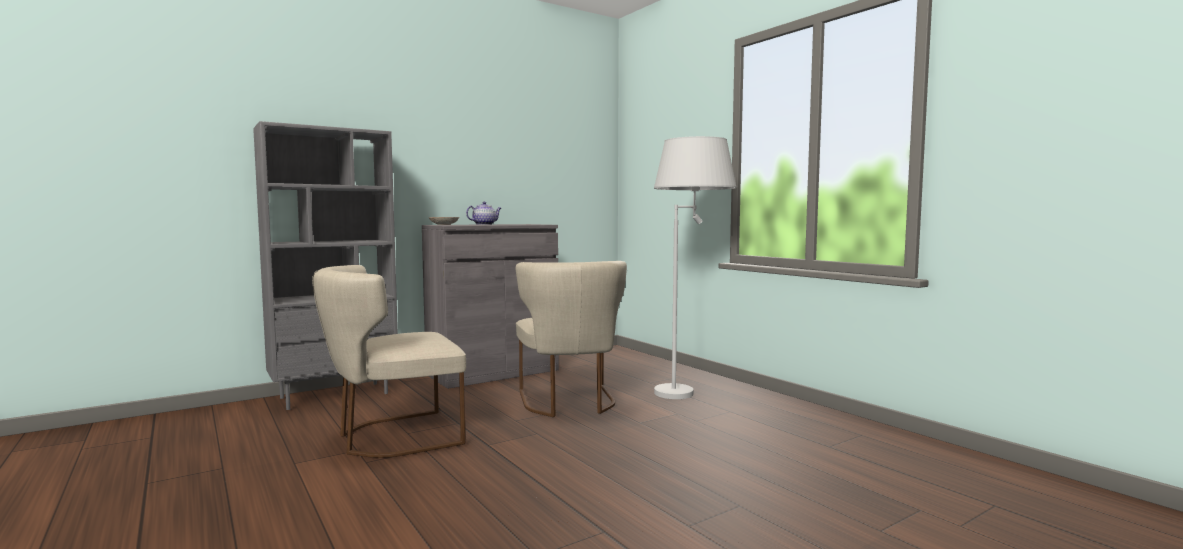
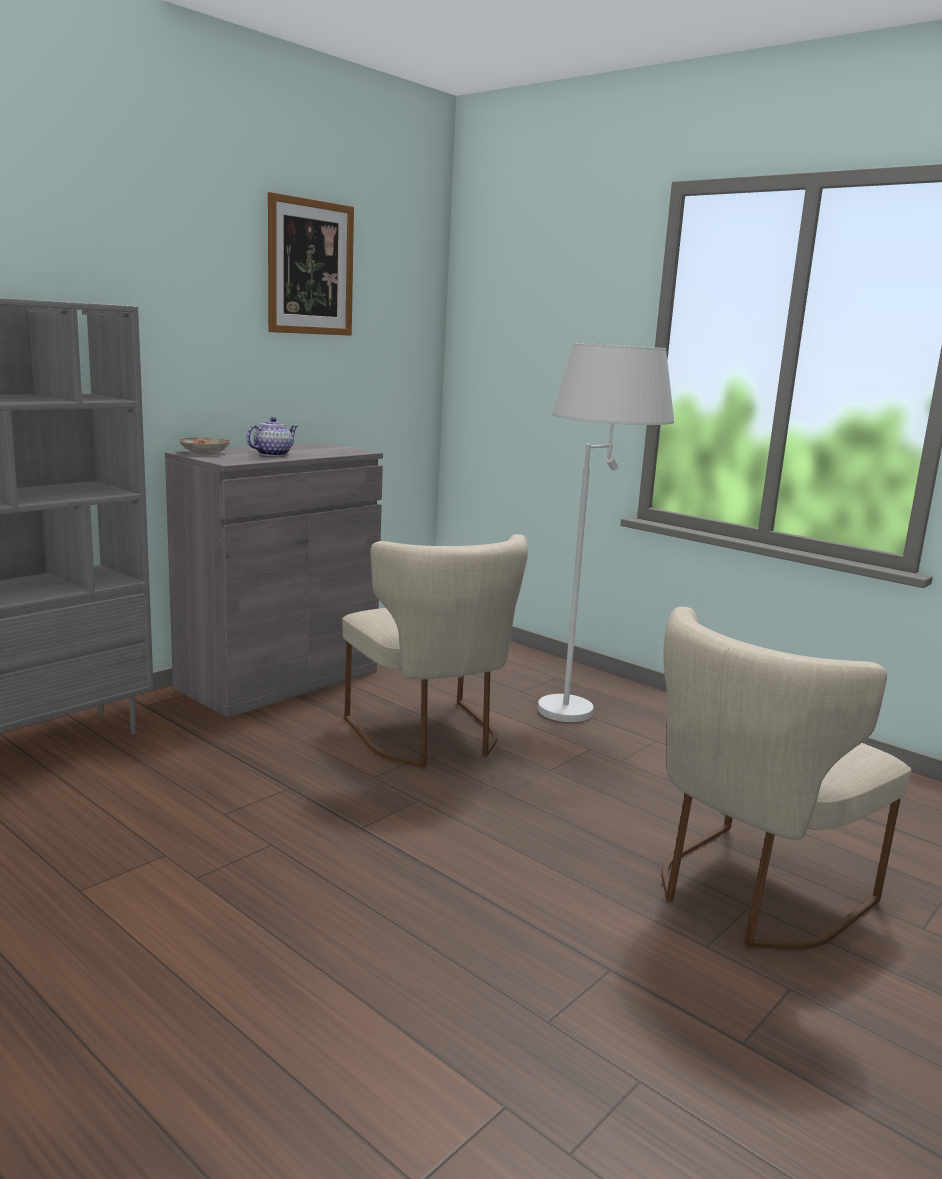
camera: 15 degrees left, 10 degrees up
(393, 437) = (205, 823): beige chair -> beige chair (749, 894)
(519, 119) = (310, 268): none -> picture

